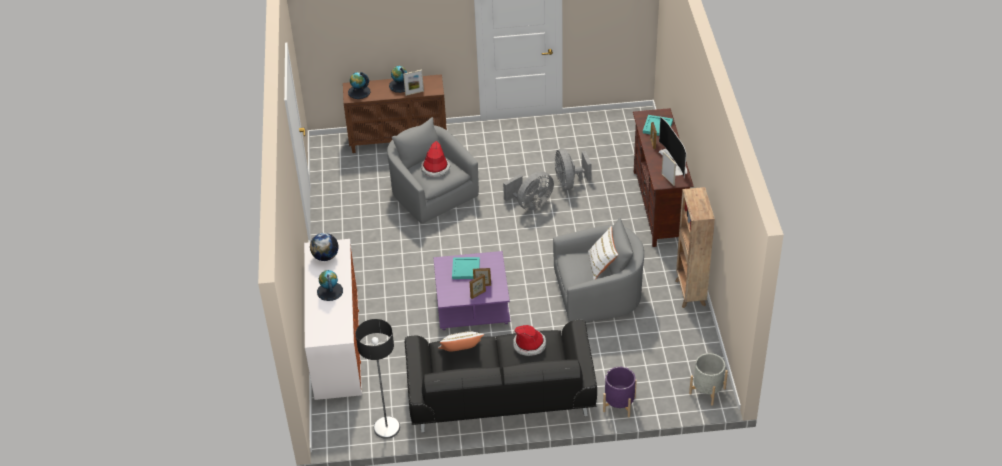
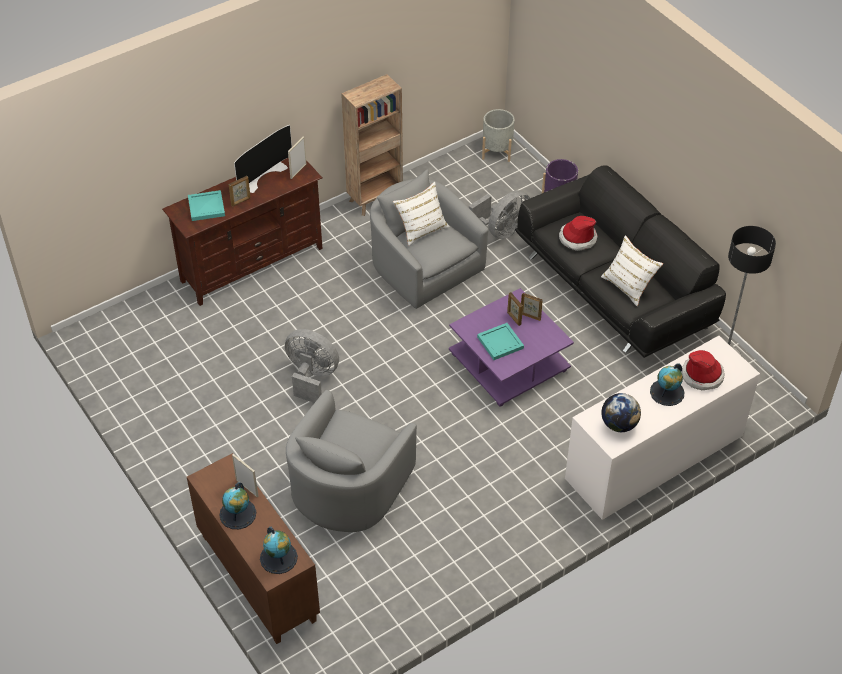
camera: 120 degrees left, 5 degrees up
(435, 169) = (352, 440): hat -> hat (702, 375)
(569, 183) = (252, 356): grey fan -> grey fan (502, 231)

